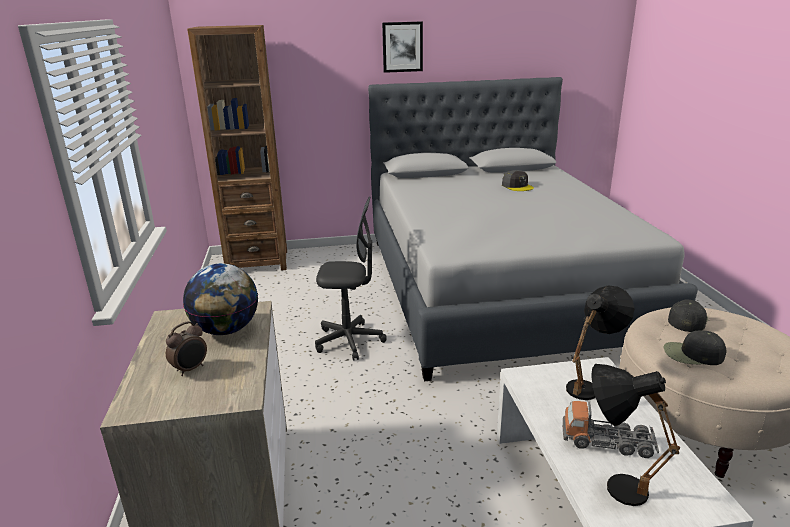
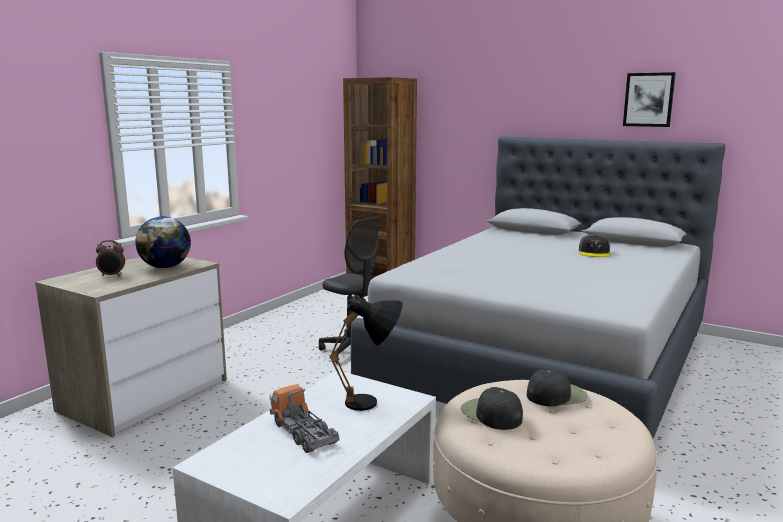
camera: 40 degrees right, 10 degrees down
(402, 47) = (538, 101): picture -> picture (648, 99)
(612, 483) = (250, 450): black table lamp -> none

